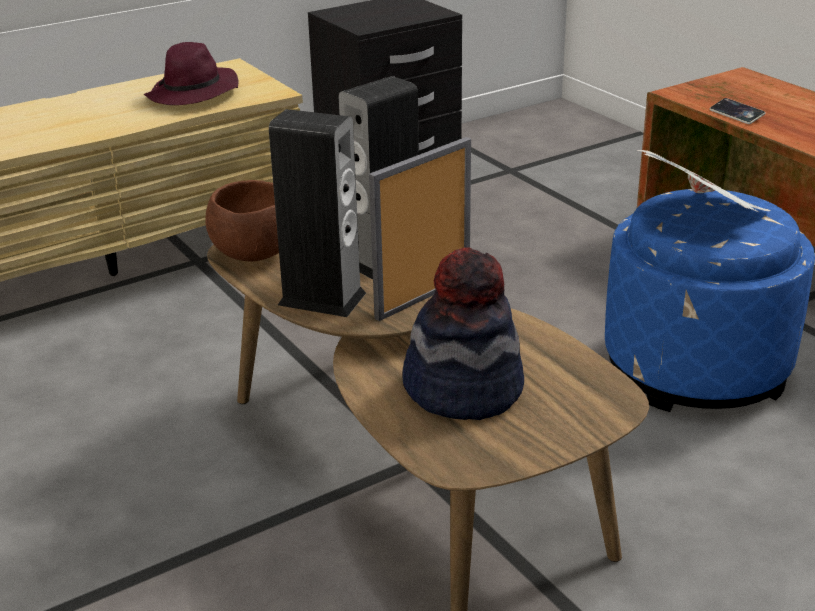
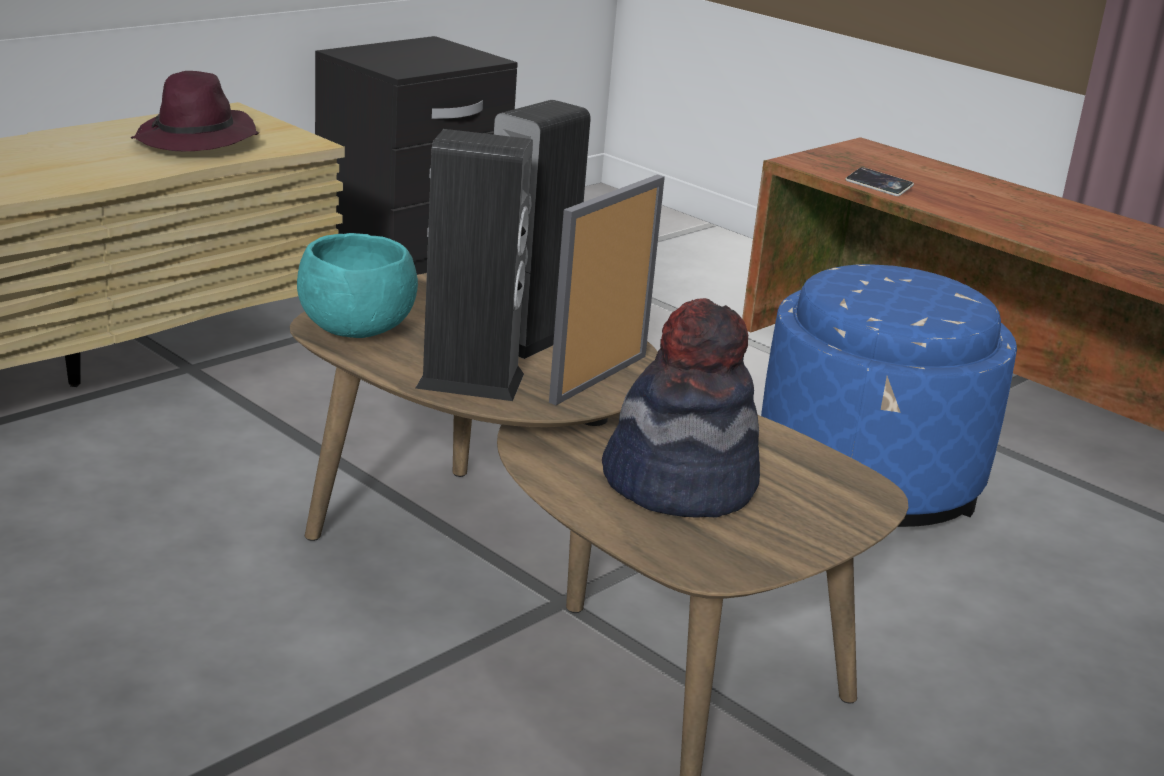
camera: 15 degrees left, 5 degrees down
(254, 255) = (355, 331): brown bowl -> turquoise bowl
(701, 215) = (886, 291): newspaper -> none

